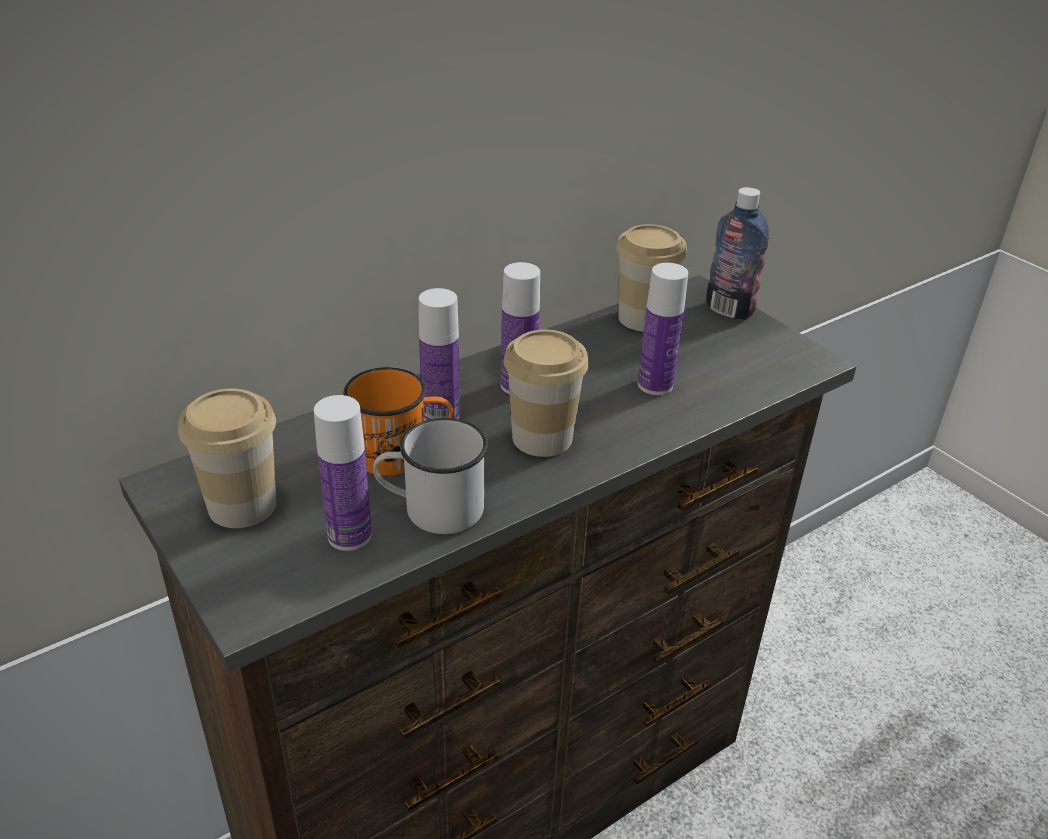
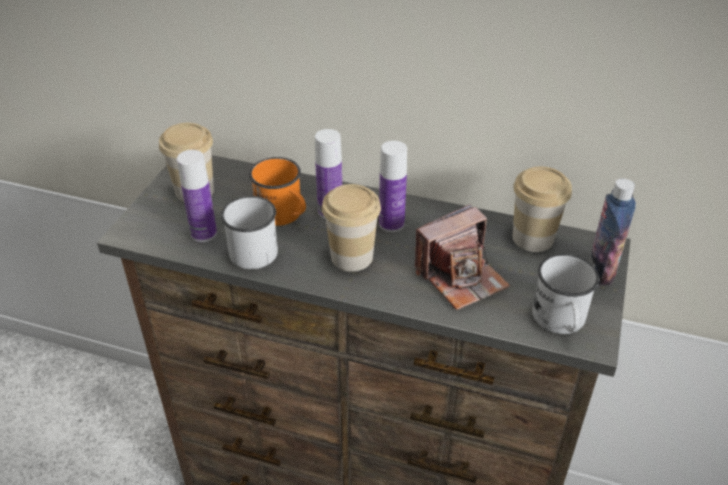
camera: 55 degrees right, 5 degrees up
(655, 385) = (461, 277): bottle -> camera
(775, 363) = (560, 322): none -> white mug

